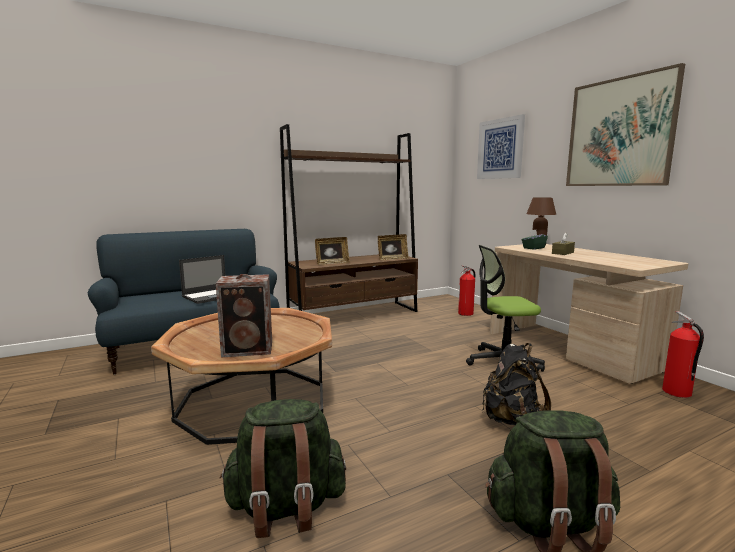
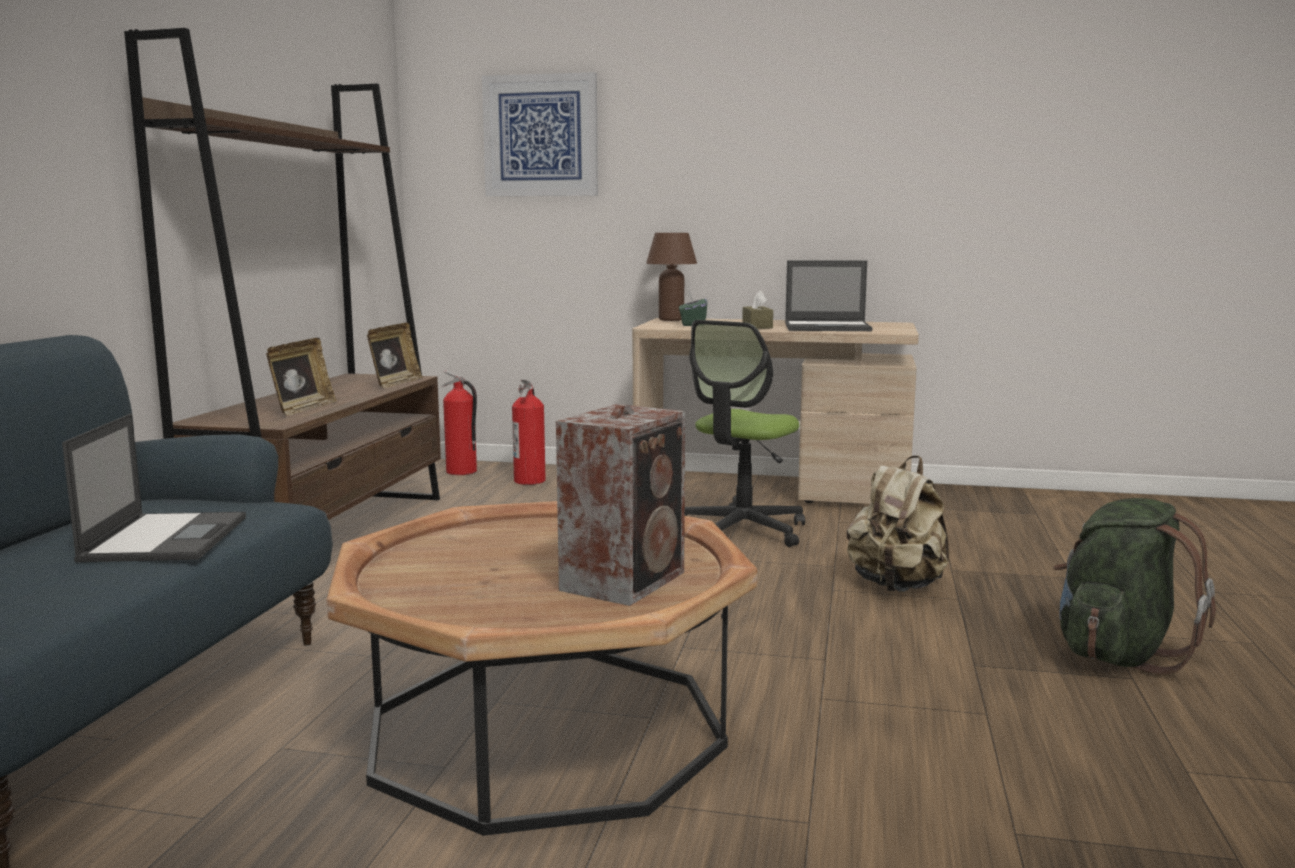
camera: 50 degrees left, 0 degrees up
(286, 507) = (939, 792): green backpack -> none
(511, 419) = (897, 586): black backpack -> beige backpack
(602, 258) = (828, 327): none -> laptop
(619, 132) = (788, 126): picture -> none
(676, 392) = (948, 502): fire extinguisher -> fire extinguisher (461, 472)

